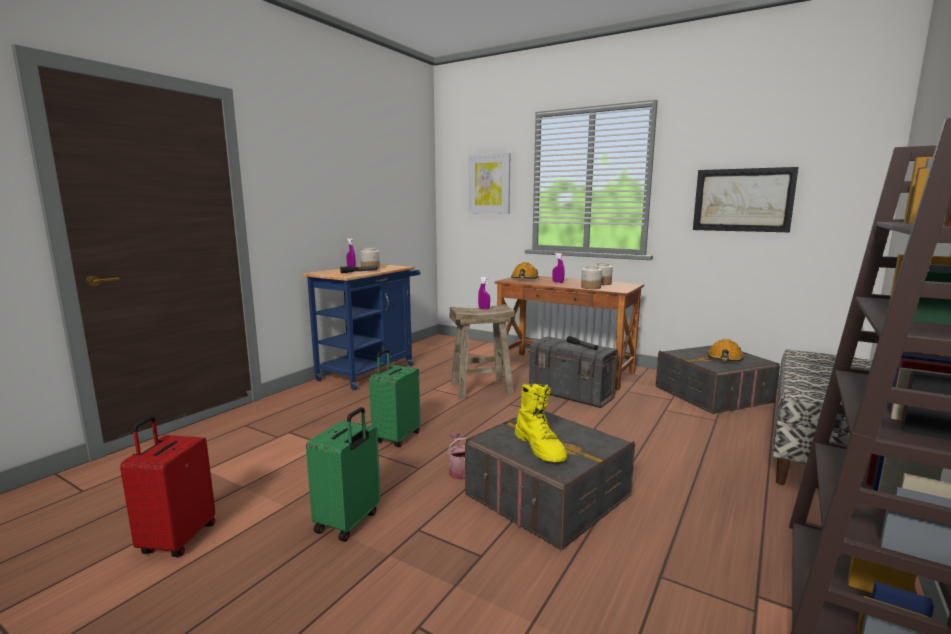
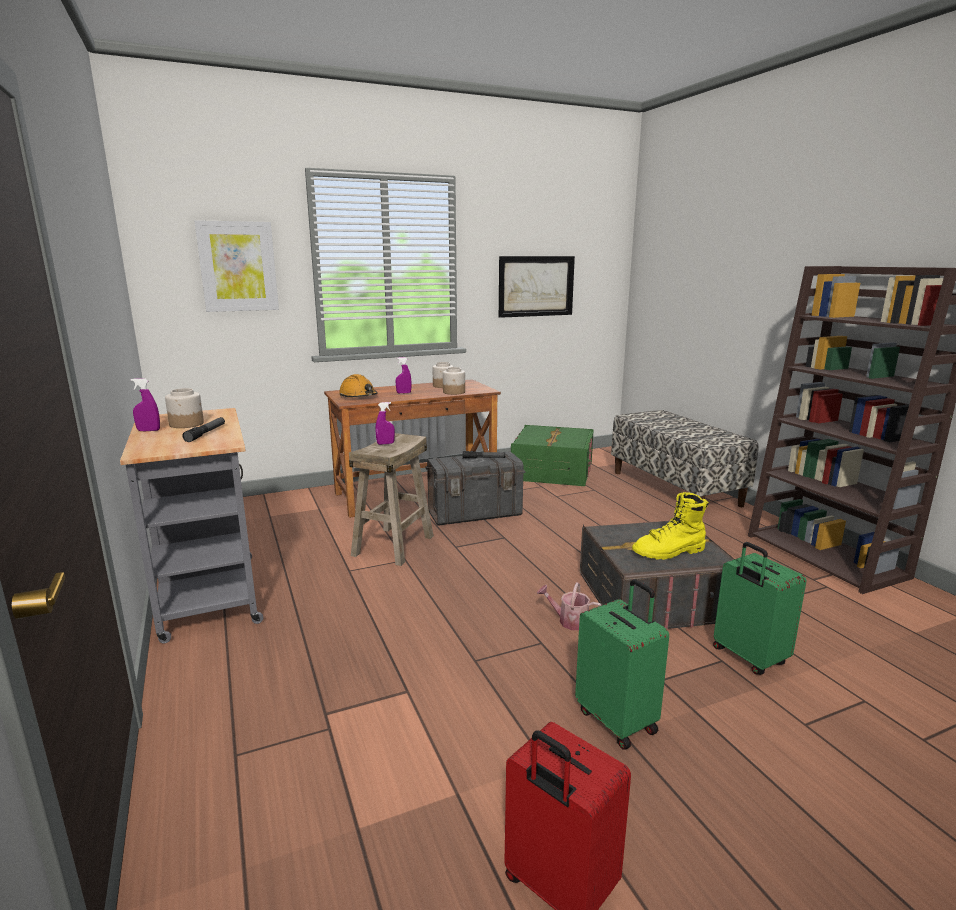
camera: 55 degrees left, 5 degrees up
(370, 371) = (209, 591): blue cart -> grey cart
(396, 438) = (452, 634): green suitcase -> green suitcase (748, 657)
(540, 448) = (669, 552): yellow boot -> yellow boot turned 150 degrees clockwise
(712, 395) = (552, 471): grey storage box -> green storage box
(724, 359) = (562, 436): orange hard hat -> none

